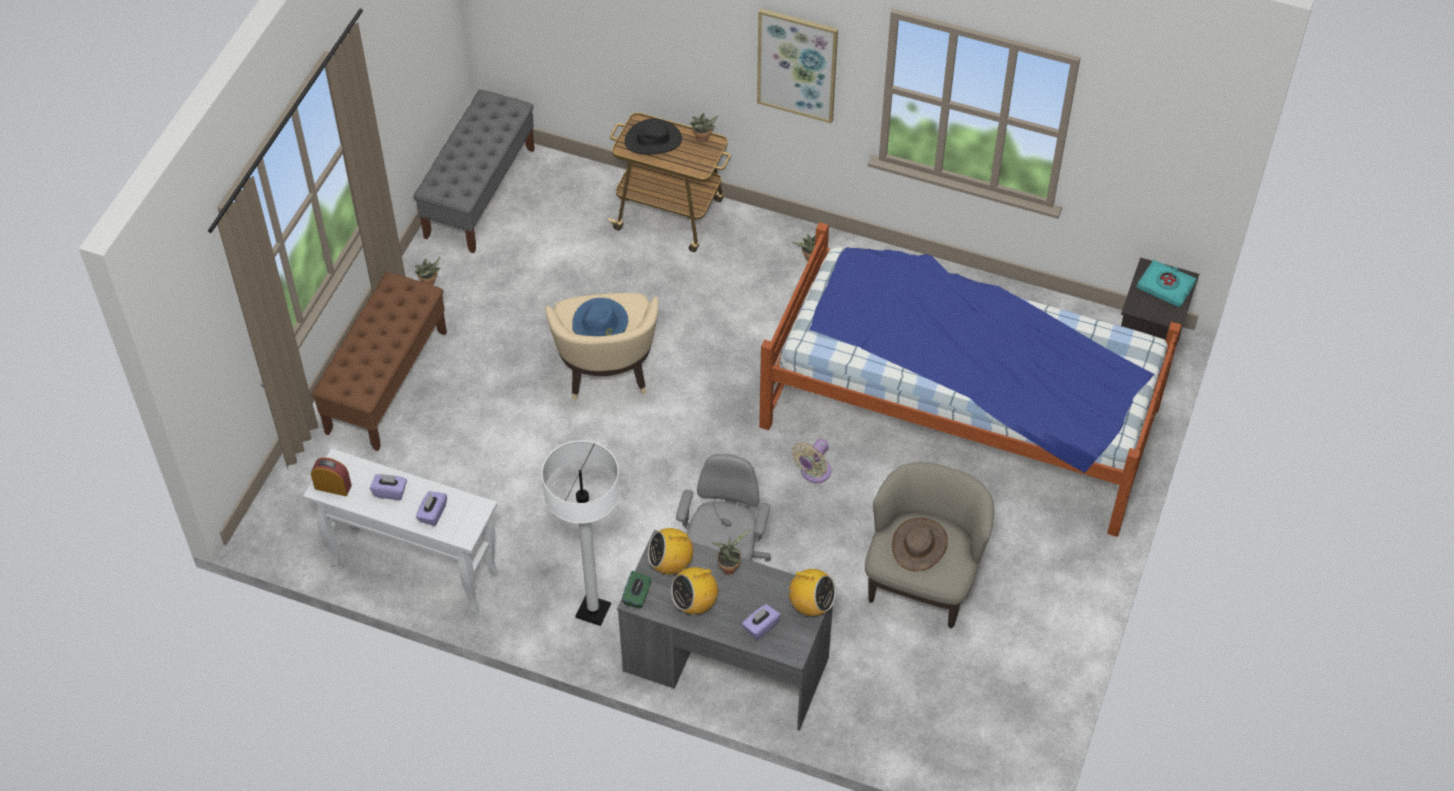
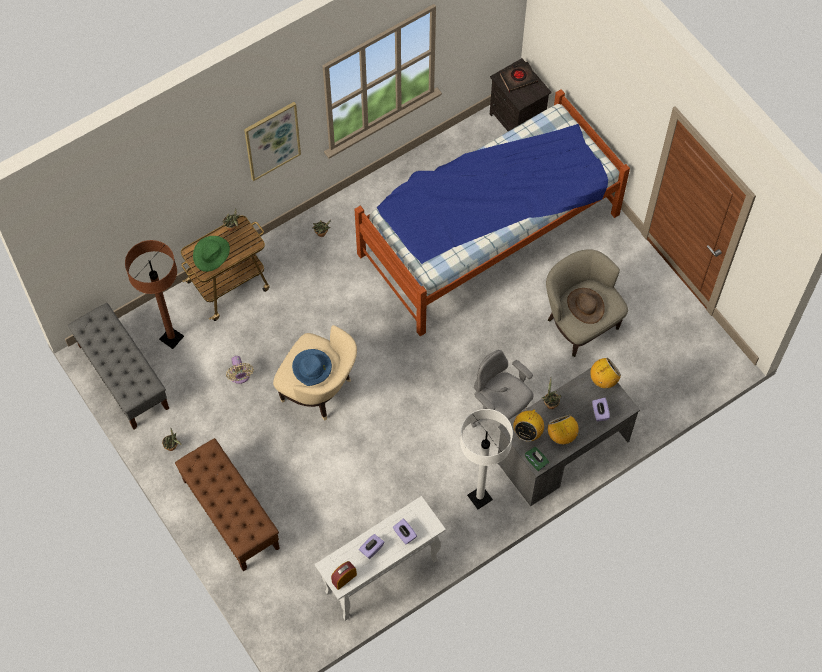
camera: 55 degrees left, 10 degrees up
(561, 205) = (171, 338): none -> brown floor lamp
(653, 140) = (211, 254): black hat -> green hat
(695, 603) = (561, 435): radio -> radio turned 150 degrees clockwise
(813, 473) = (471, 329): beige fan -> beige fan (240, 376)
(1165, 286) = (518, 78): turquoise book -> black book

